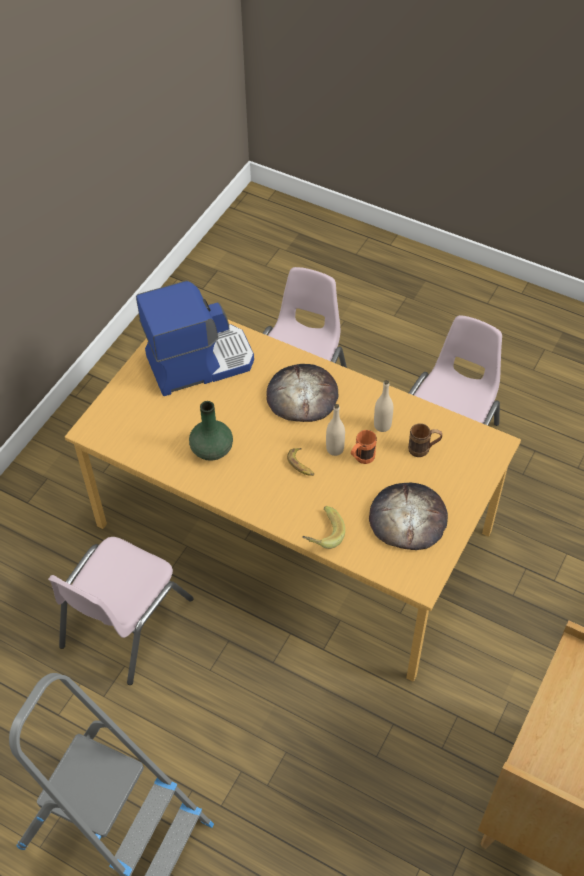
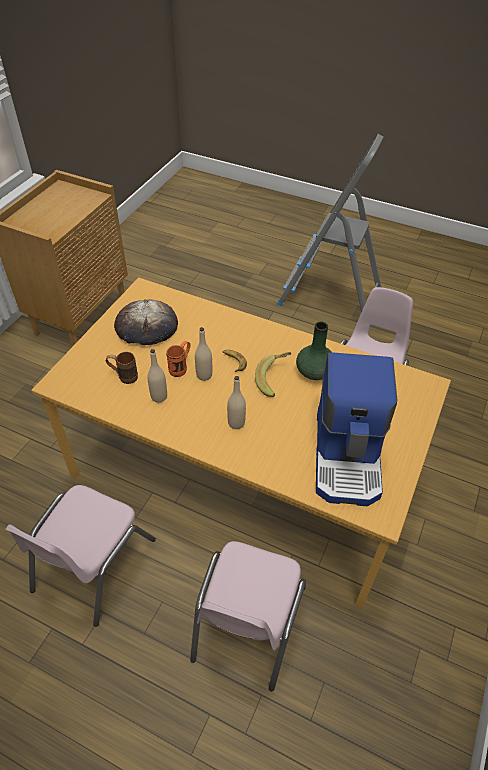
camera: 175 degrees right, 5 degrees down
(199, 361) = (348, 456): coffee machine -> coffee machine turned 60 degrees counterclockwise
(302, 396) = (236, 423): bread -> beige bottle
(321, 534) = (215, 314): banana -> banana (275, 380)

